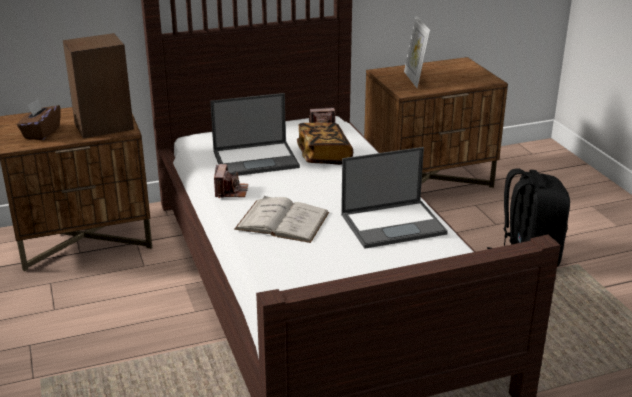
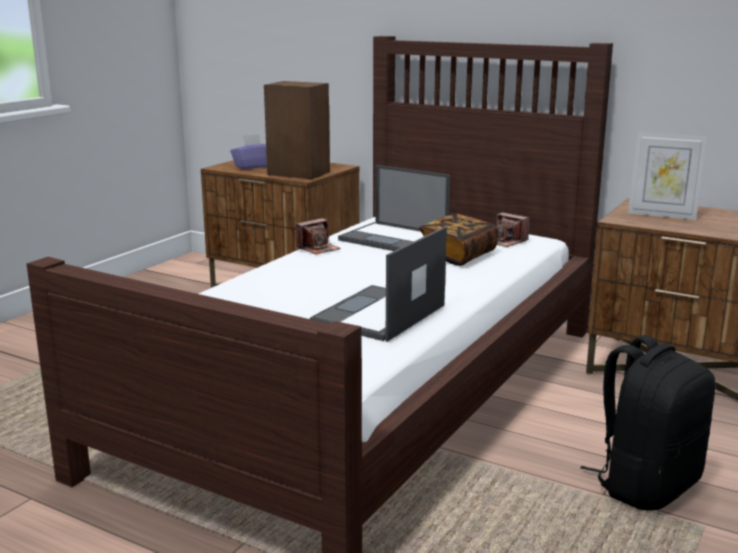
camera: 50 degrees right, 10 degrees down
(41, 133) = (253, 166): brown tissue box -> purple tissue box
(282, 221) = (299, 277): white book -> none
(394, 224) = (379, 315): laptop -> laptop turned 90 degrees clockwise
(415, 79) = (662, 215): picture frame -> picture frame turned 105 degrees counterclockwise

